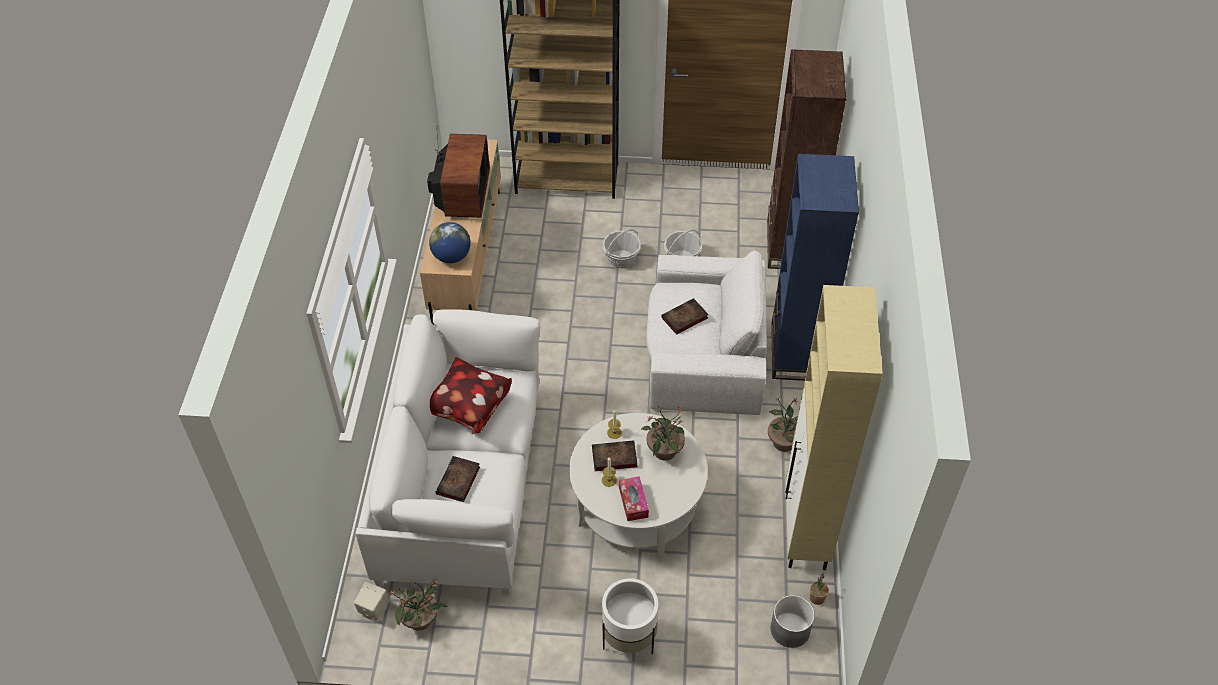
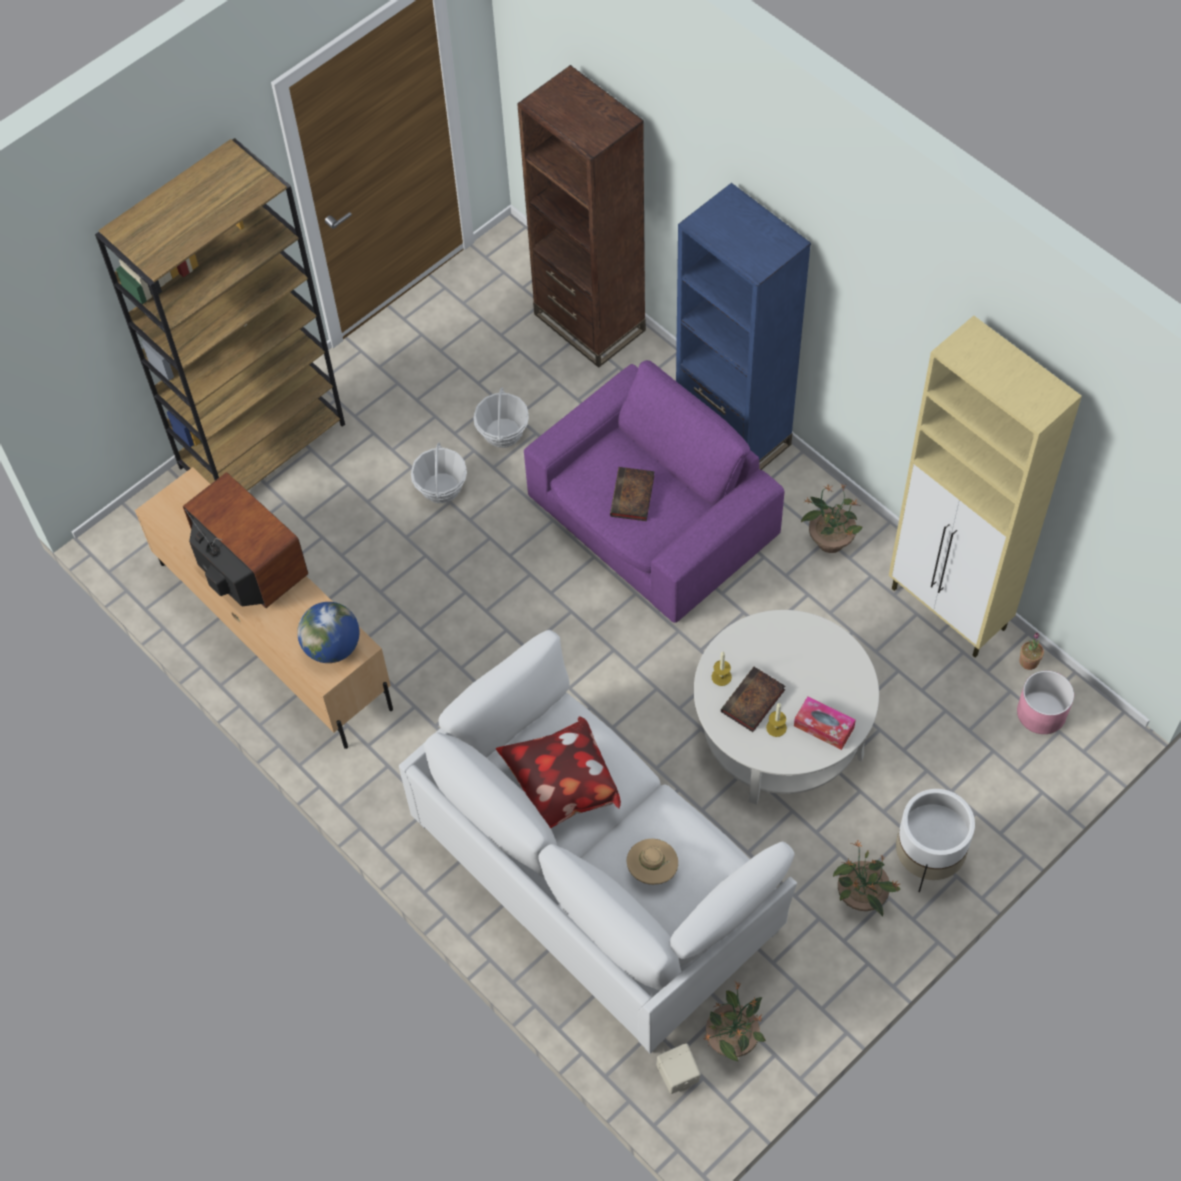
camera: 45 degrees left, 10 degrees up
(458, 482) = (652, 869): book -> beige hat
(664, 451) = (788, 651): potted plant -> potted plant (861, 897)
(704, 354) = (651, 517): white armchair -> purple armchair
(790, 630) = (1041, 712): grey planter -> pink planter

